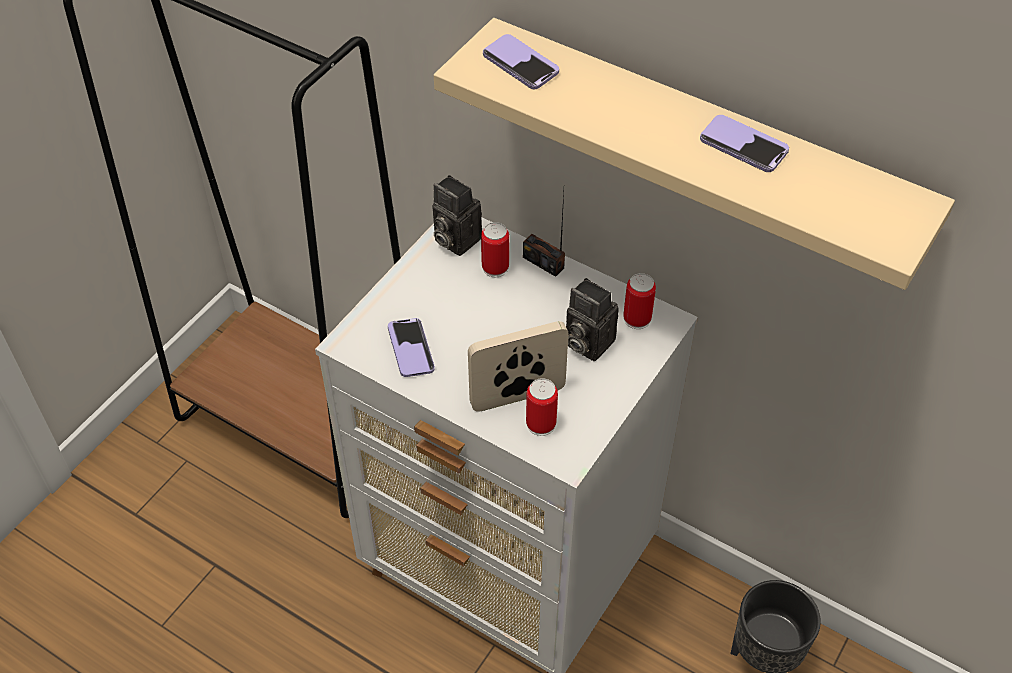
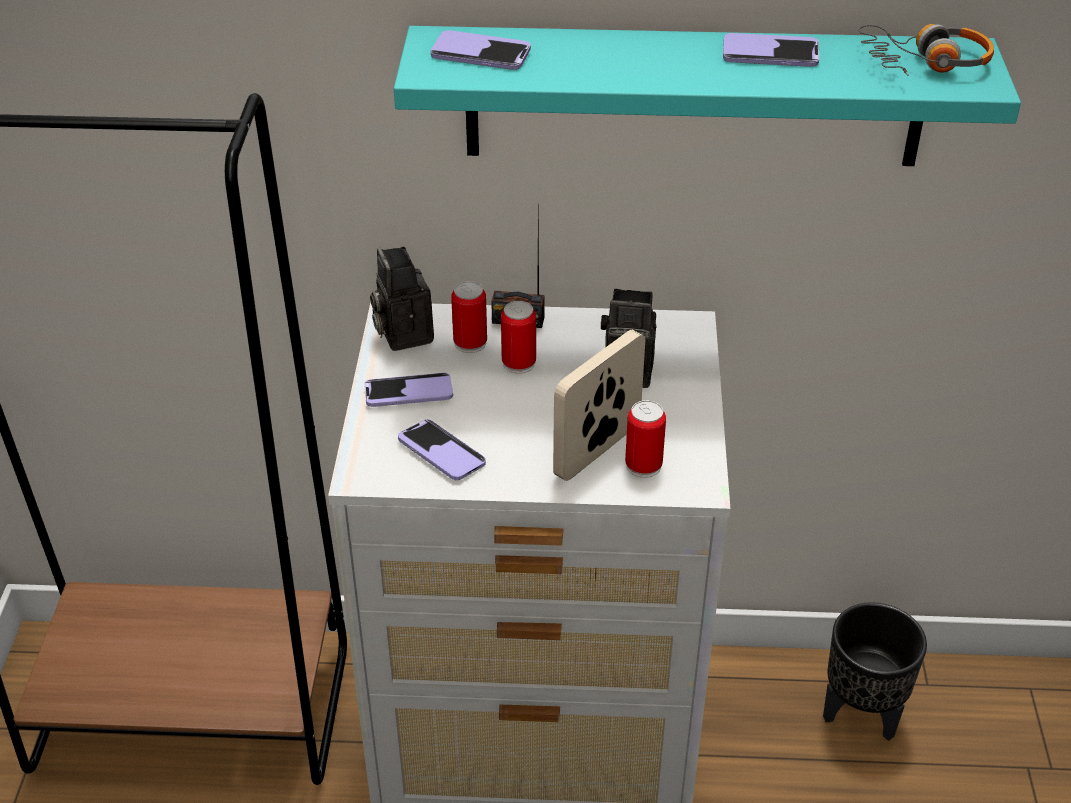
camera: 30 degrees left, 10 degrees down
(423, 290) = (408, 392): none -> phone
(454, 239) = (402, 333): camera -> camera turned 60 degrees clockwise
(637, 319) = (658, 334): can -> can (518, 363)
(700, 149) = (694, 96): beige shelf -> turquoise shelf
(865, 203) = (925, 62): none -> headphones

